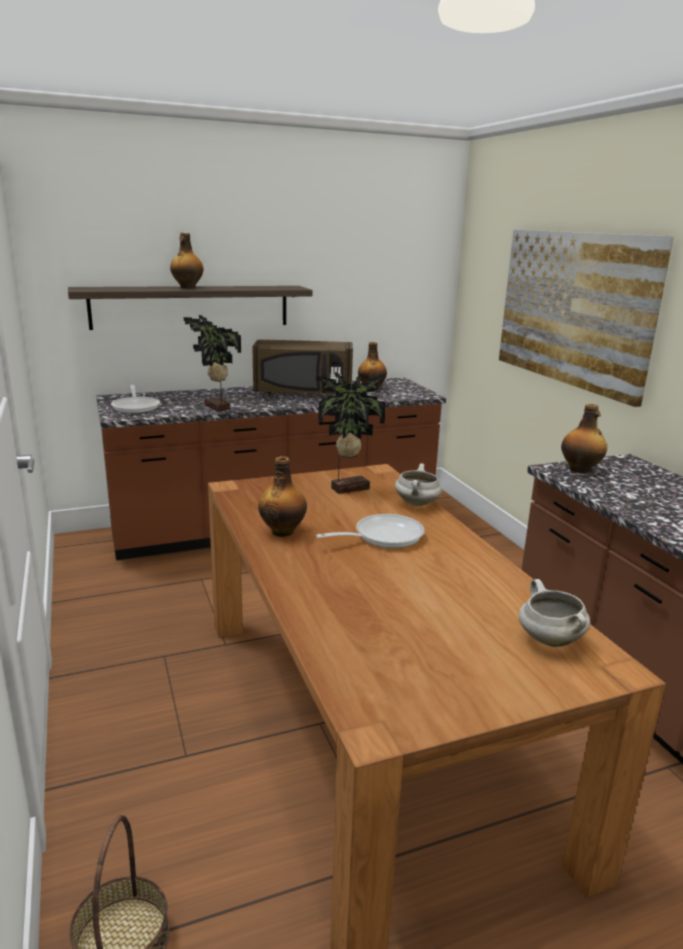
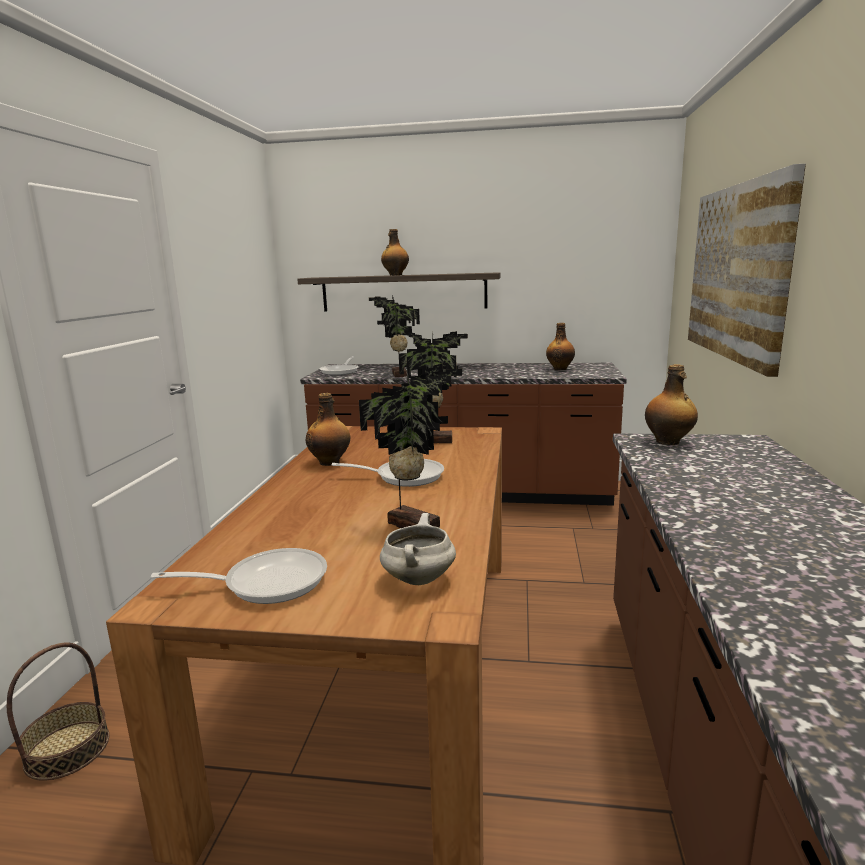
camera: 30 degrees right, 5 degrees down
(303, 392) = (490, 369): brown microwave -> none
(417, 504) = (477, 458): white cooking pot -> none
(437, 680) = (267, 582): none -> frying pan
(468, 587) = (415, 524): none -> potted plant

